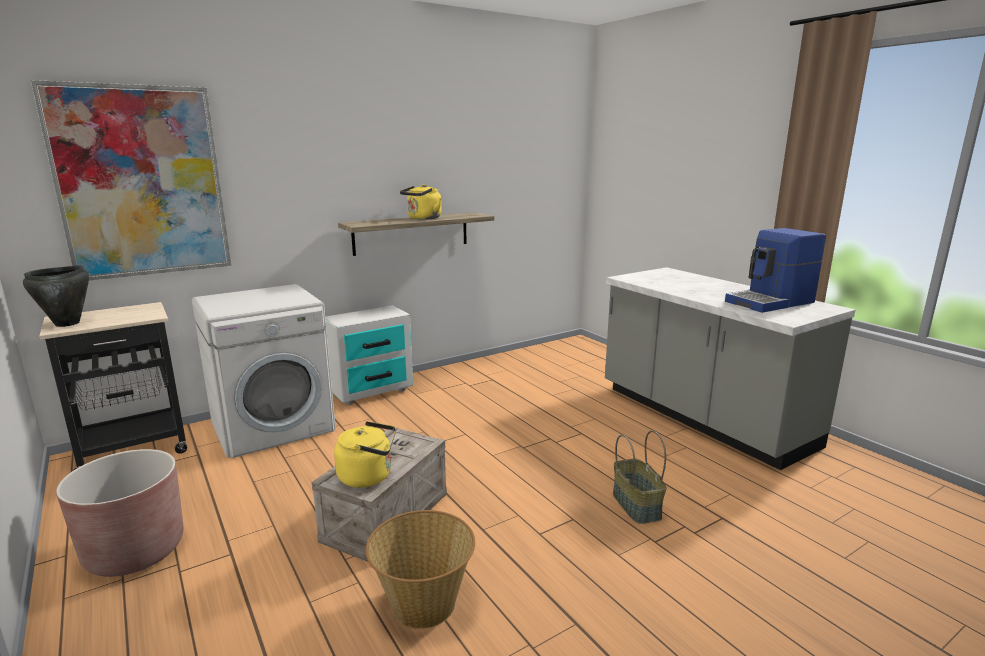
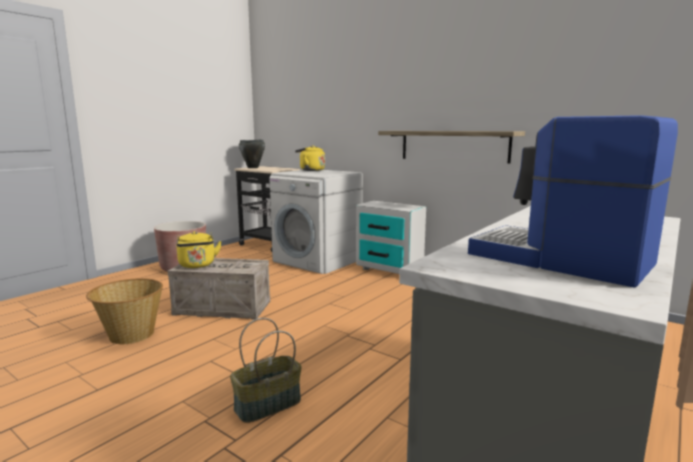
camera: 70 degrees right, 5 degrees down
(141, 182) = (300, 99): picture -> none
(423, 218) = (450, 130): yellow kettle -> yellow kettle (310, 170)

